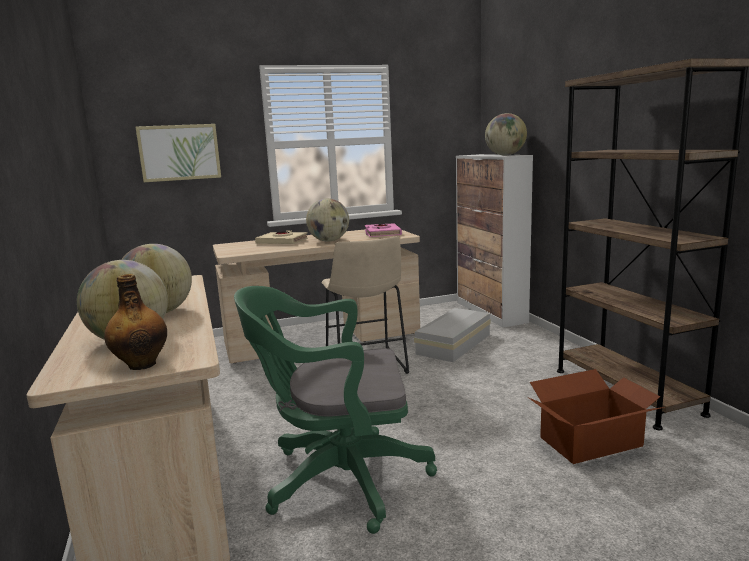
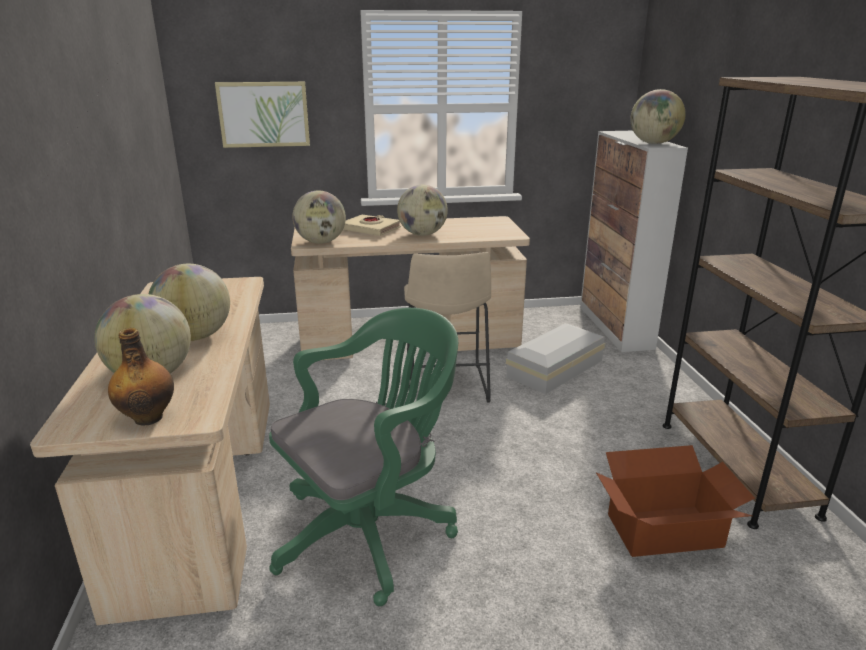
camera: 10 degrees right, 10 degrees up
(242, 252) = (321, 242): none -> globe
(338, 479) = (371, 530): green office chair -> green office chair turned 135 degrees clockwise
(382, 233) = (488, 228): pink book -> none

